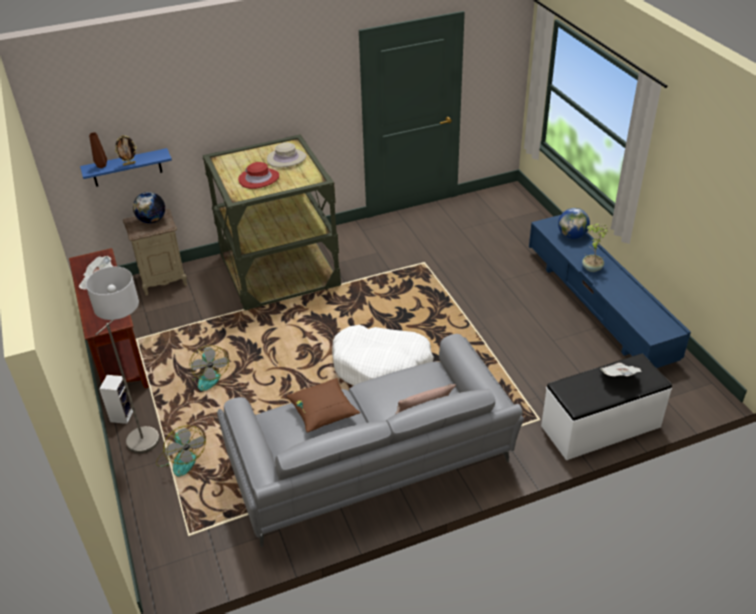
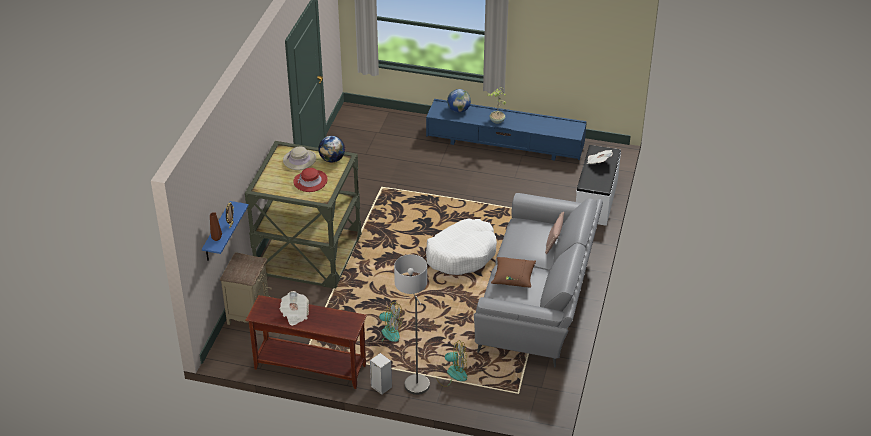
camera: 55 degrees left, 0 degrees up
(152, 220) = (241, 265): globe -> globe (332, 159)

